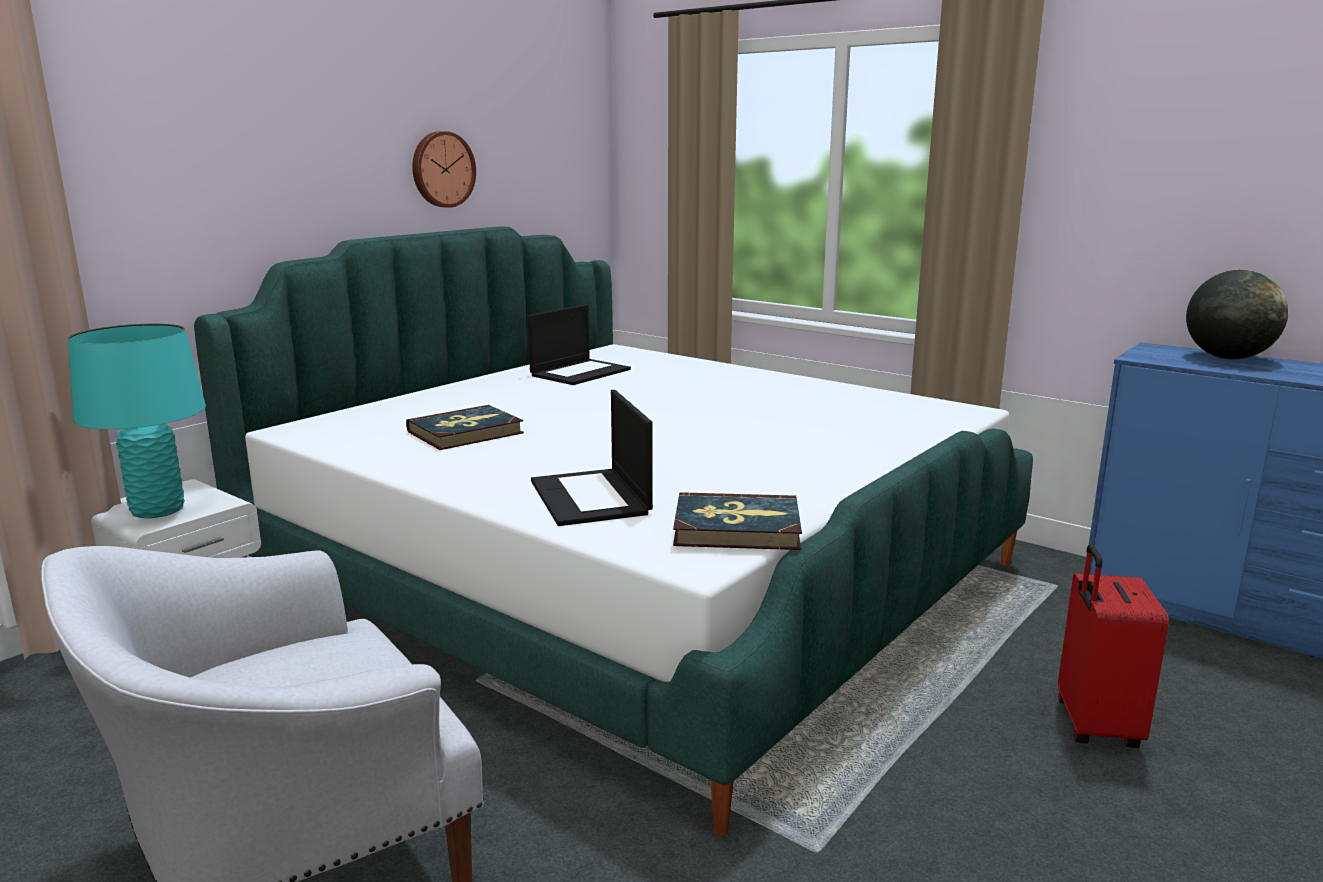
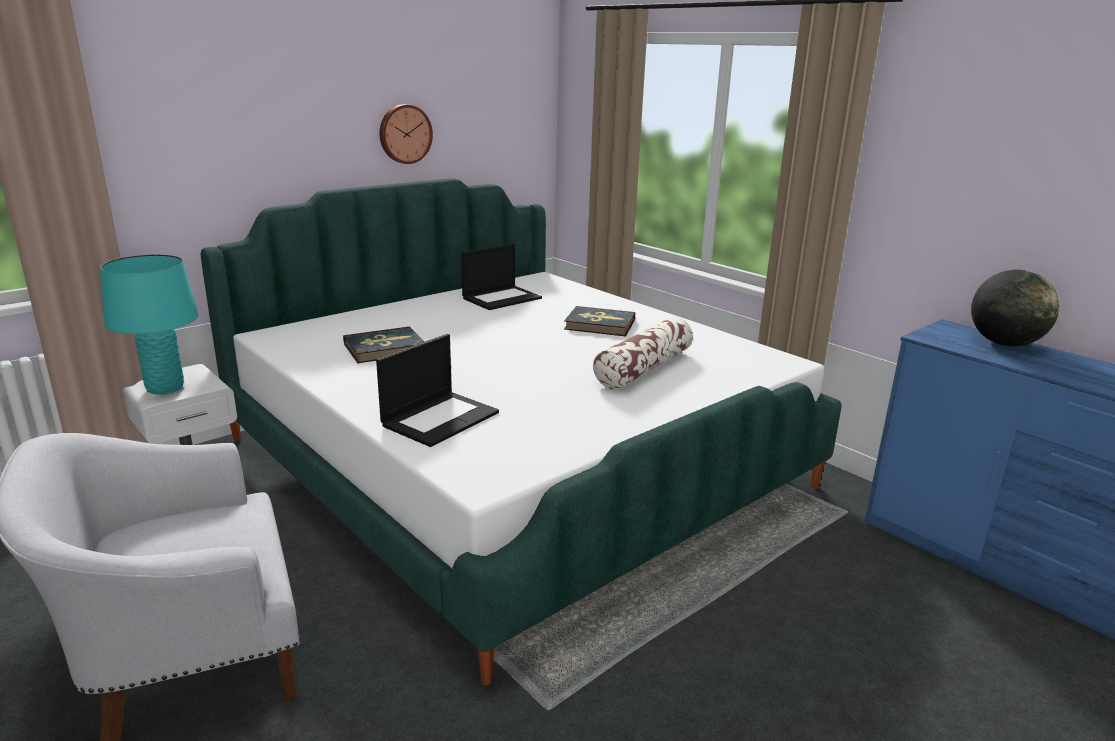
camera: 10 degrees right, 5 degrees up
(591, 498) = (440, 418): laptop -> laptop turned 135 degrees counterclockwise
(736, 528) = (529, 458): book -> book (600, 325)
(806, 428) = (644, 368): none -> pillow
(1094, 725) = (815, 639): red suitcase -> none

